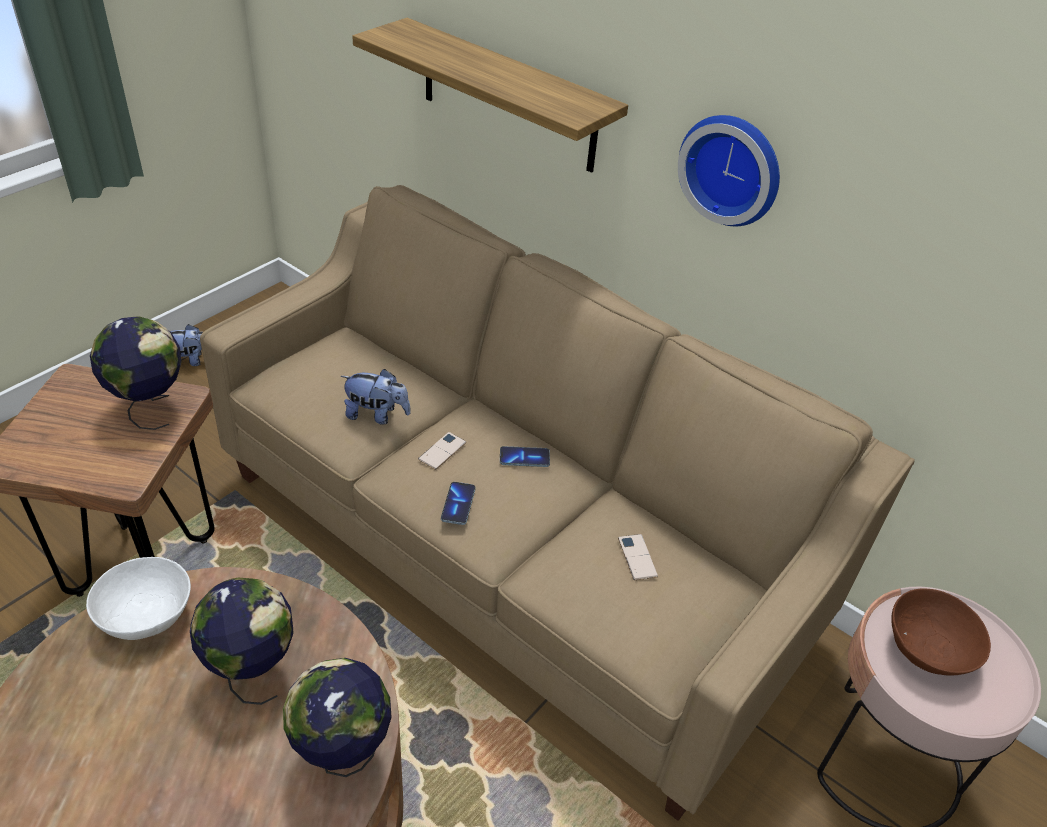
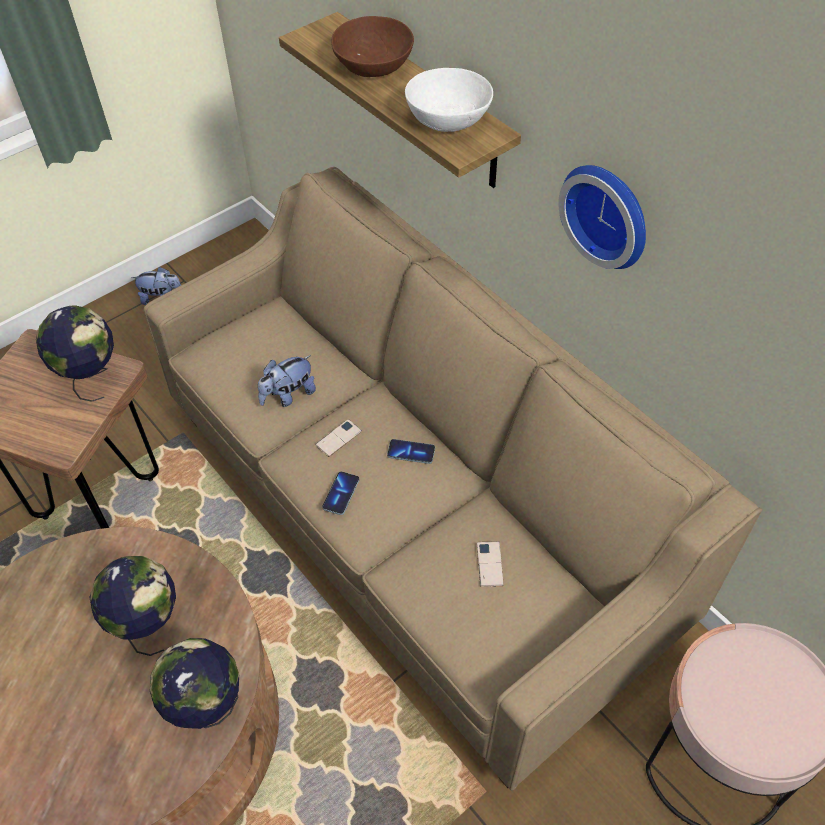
camera: 15 degrees right, 10 degrees up
(146, 615) = (72, 564): white bowl -> white bowl (448, 119)
(376, 415) = (288, 395): plush toy -> plush toy turned 120 degrees clockwise
(928, 649) = (742, 687): brown bowl -> brown bowl (374, 67)

